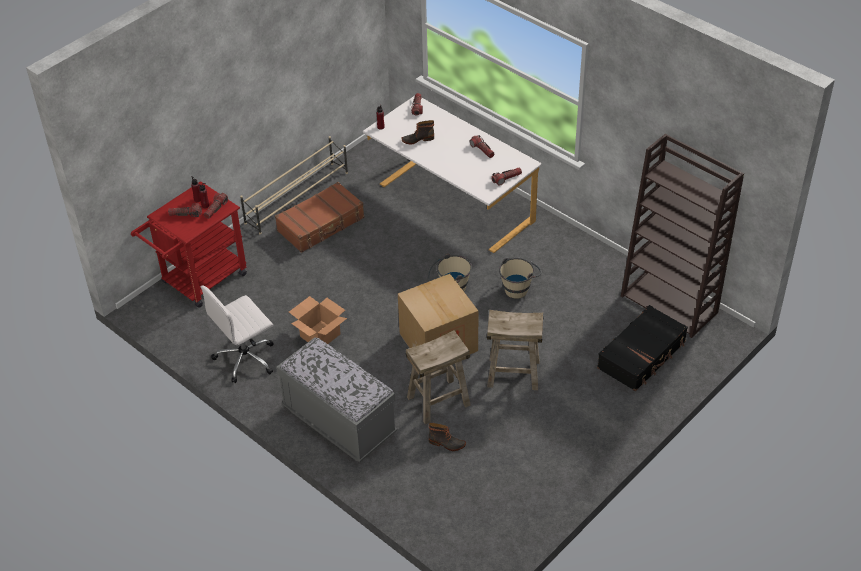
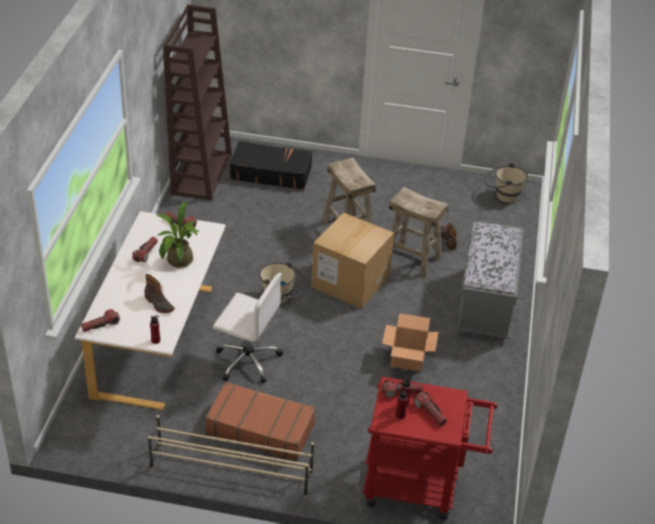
camera: 125 degrees left, 5 degrees down
(246, 358) = (478, 396): white office chair -> white office chair (247, 360)
(458, 162) = (178, 262): none -> potted plant
(519, 287) = (245, 258): beige bucket -> beige bucket (502, 196)

